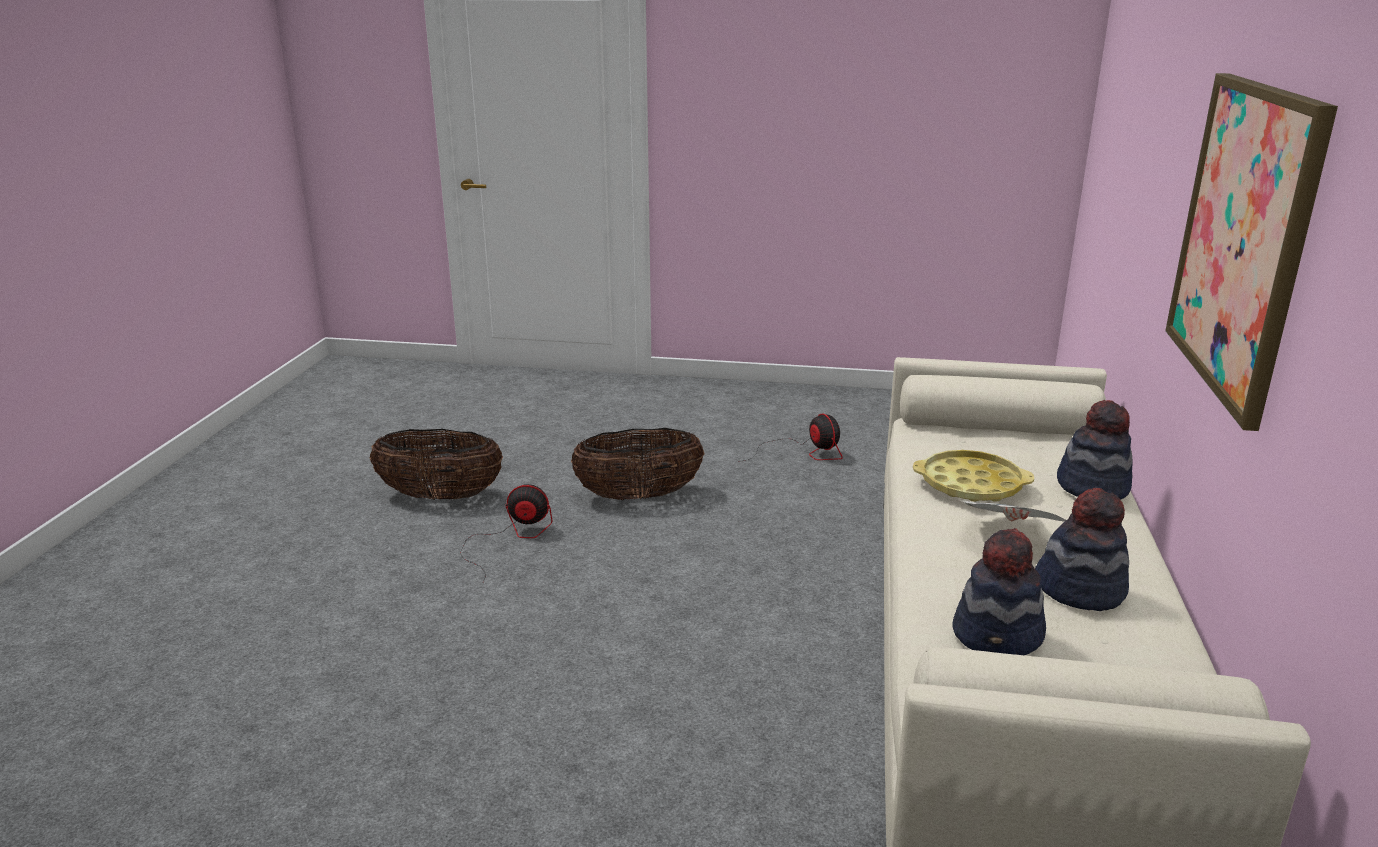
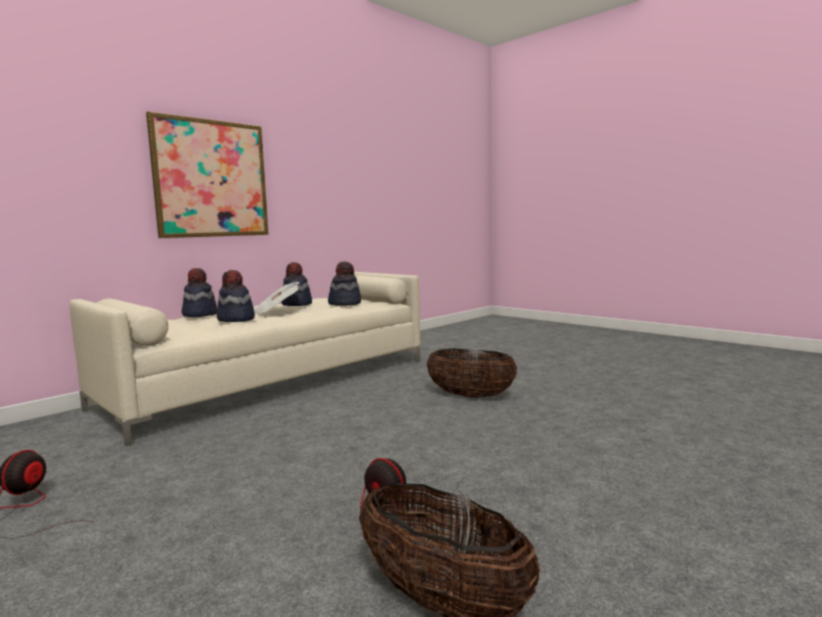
camera: 145 degrees left, 15 degrees down
(639, 496) = (246, 514): basket -> basket (470, 396)
(971, 484) = (236, 319): yellow tray -> hat

